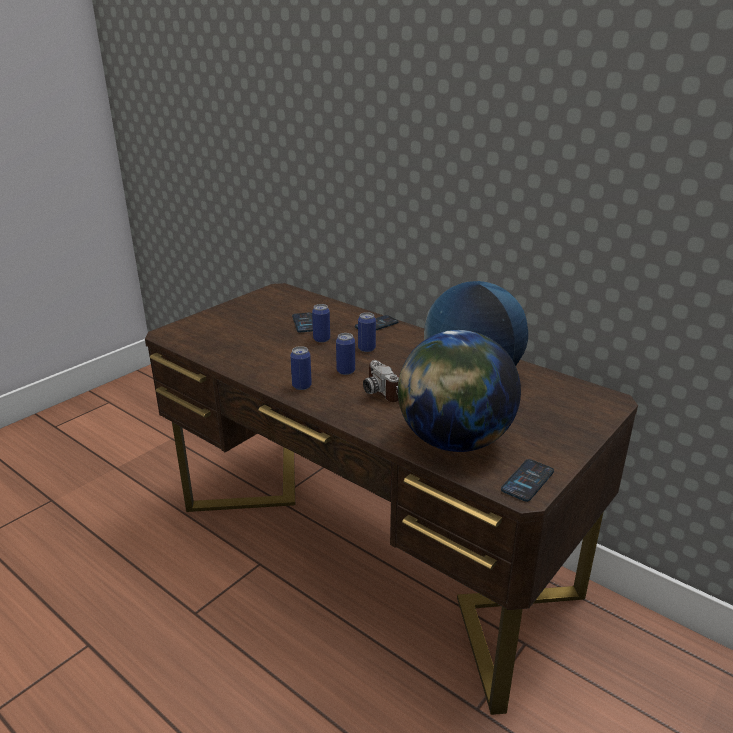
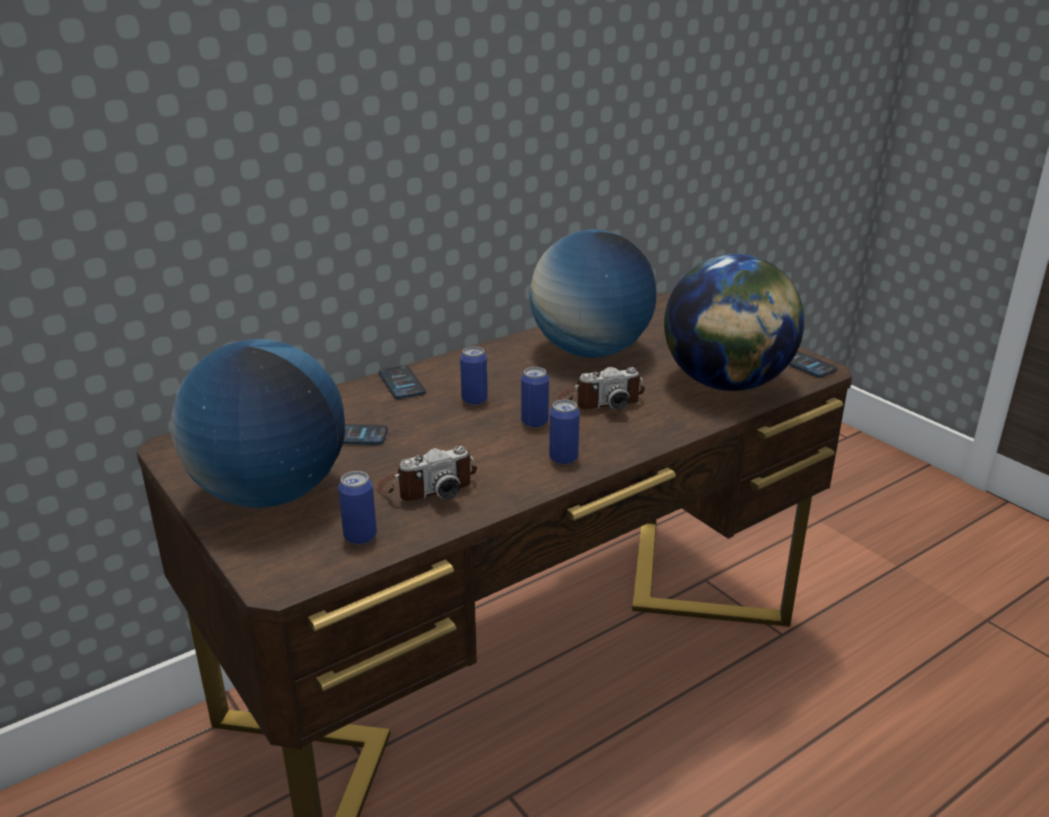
camera: 75 degrees left, 0 degrees up
(239, 317) = (270, 493): none -> globe
(257, 351) = (427, 485): none -> camera
(321, 339) = (420, 428): can -> can (360, 536)

